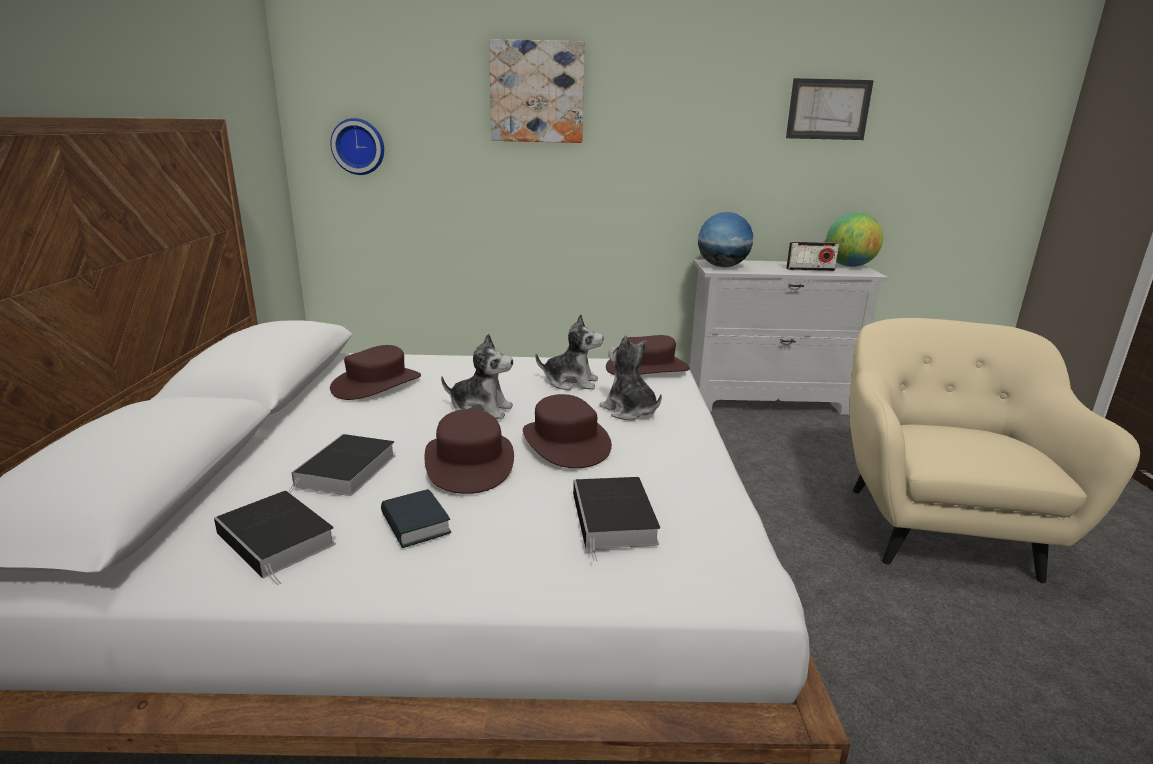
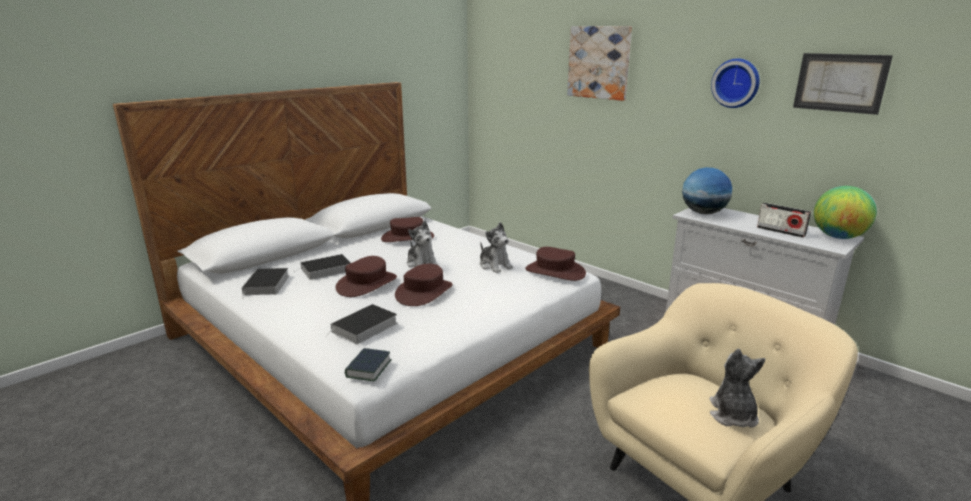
camera: 45 degrees right, 0 degrees up
(359, 146) = (500, 94): wall clock -> wall clock (736, 83)
(415, 525) = (306, 298): book -> book (368, 369)
(629, 411) = (489, 290): plush toy -> plush toy (732, 415)

